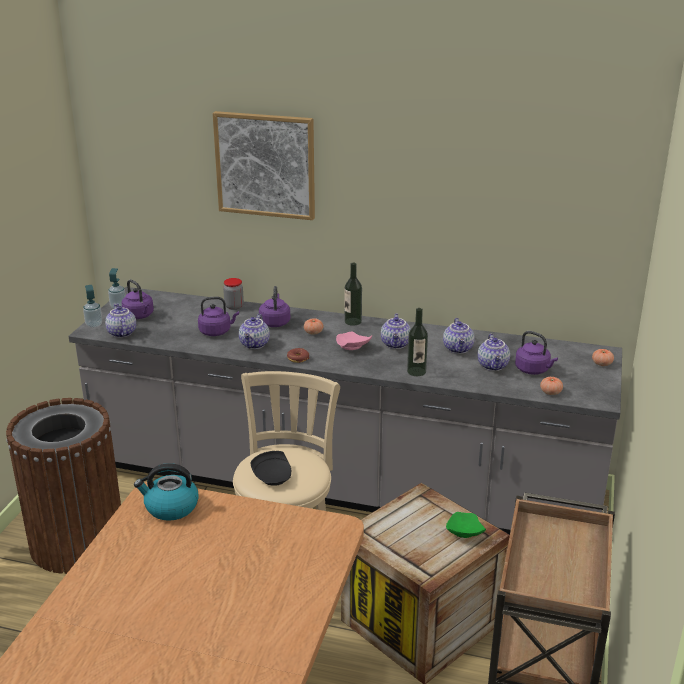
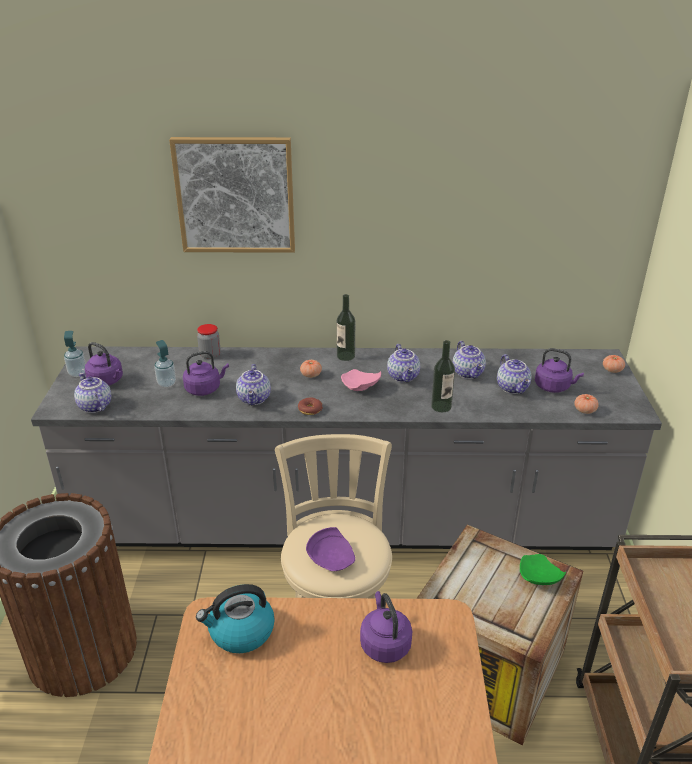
camera: 15 degrees left, 5 degrees up
(94, 325) = (57, 400): soap dispenser -> soap dispenser (167, 383)
(273, 476) = (332, 558): black plate -> purple plate
(275, 322) = (263, 368): purple kettle -> purple kettle (384, 643)

